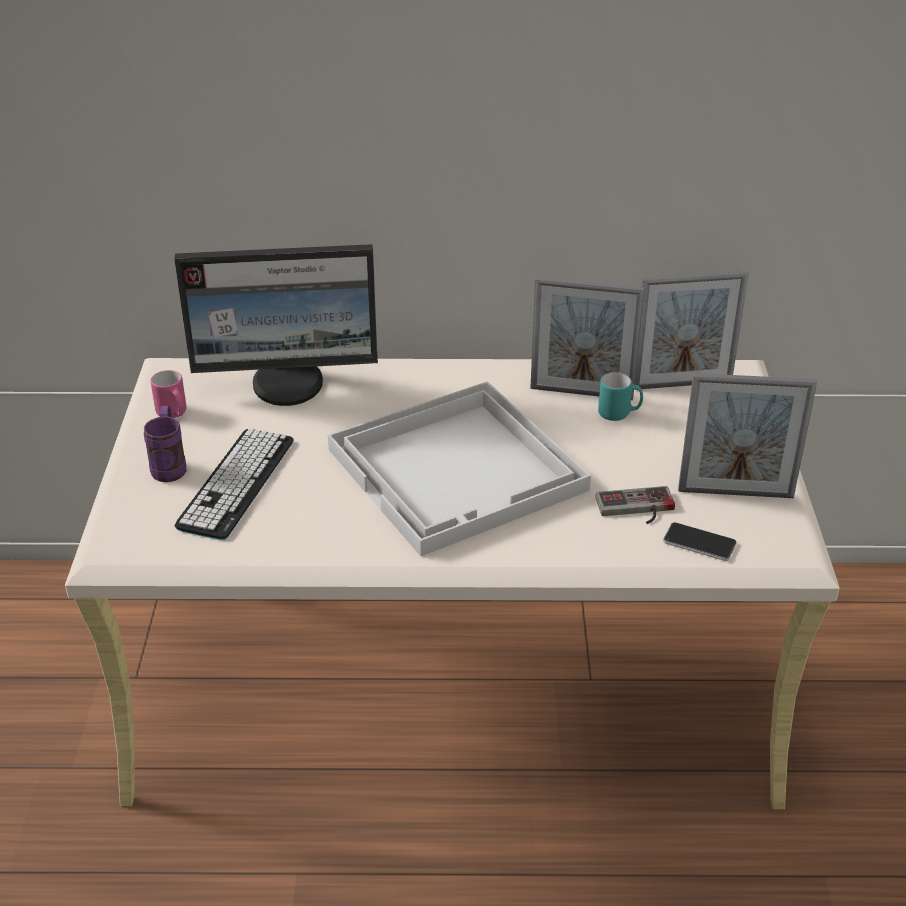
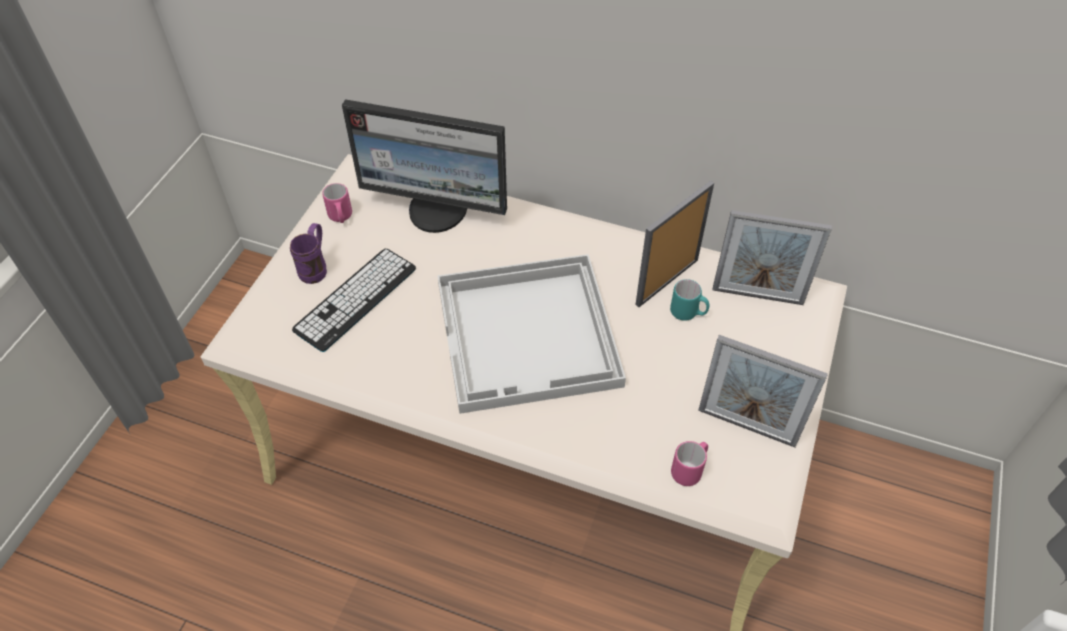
camera: 20 degrees right, 15 degrees up
(581, 393) = (667, 282): picture frame -> picture frame turned 105 degrees clockwise
(636, 509) = (654, 418): game controller -> none
(699, 543) = (689, 470): phone -> pink mug

